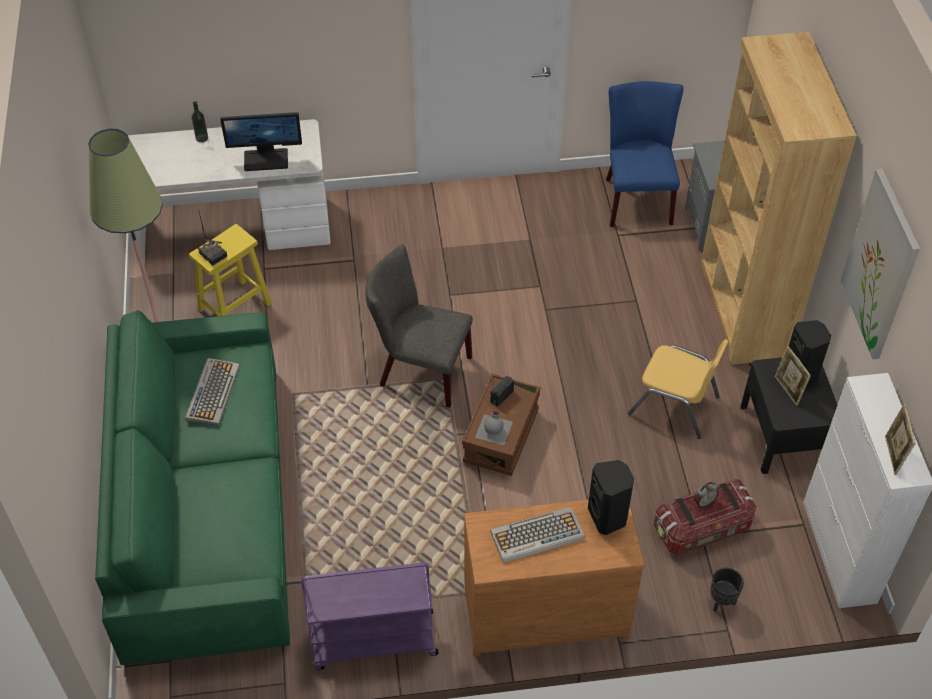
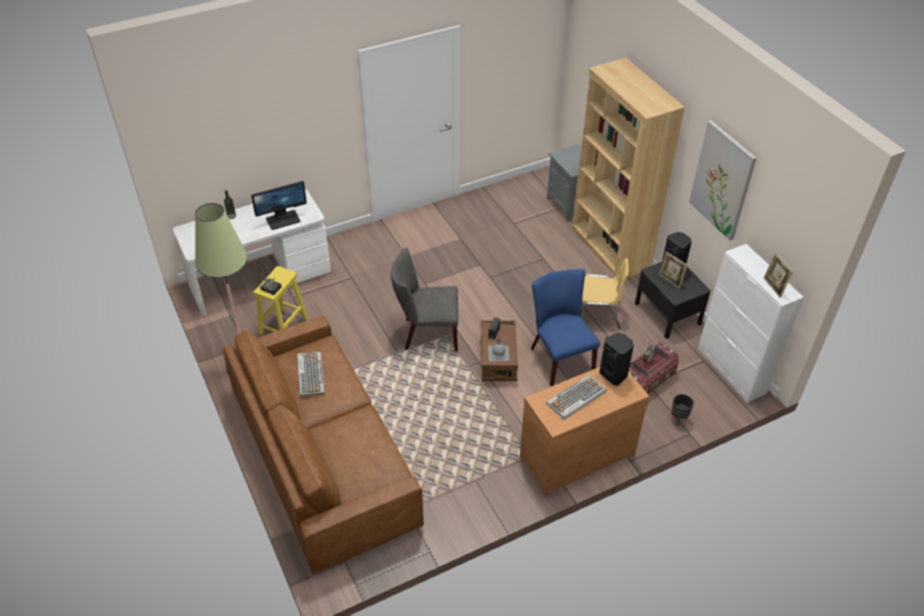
camera: 20 degrees left, 5 degrees down
(206, 507) = (323, 456): green sofa -> brown sofa
(372, 641) = (475, 507): purple cart -> none
(636, 197) = (514, 199): blue chair -> blue chair (559, 357)

